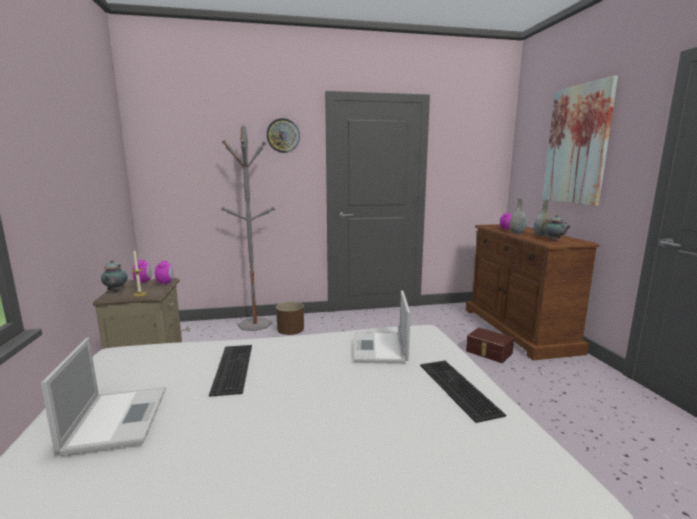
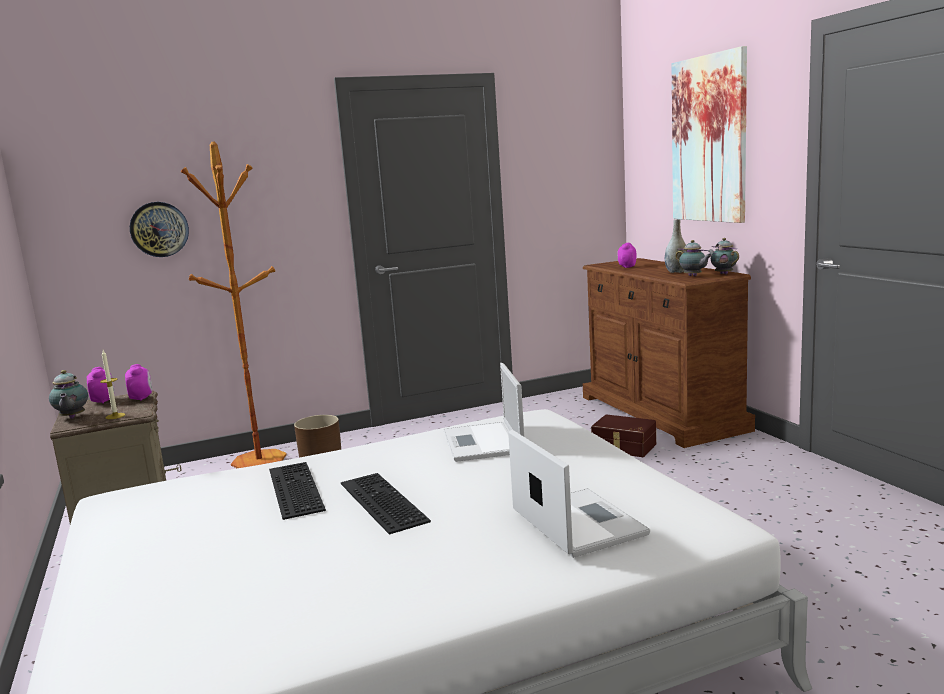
camera: 10 degrees left, 0 degrees up
(117, 418) = (177, 555): laptop -> laptop (576, 522)
(255, 324) = (259, 459): grey clothes rack -> orange clothes rack
(283, 135) = (274, 152): wall clock -> wall clock (159, 229)
(455, 387) = (589, 467): keyboard -> keyboard (379, 502)
(517, 233) = (643, 271): grey vase -> none
(577, 241) = (723, 274): none -> teapot

